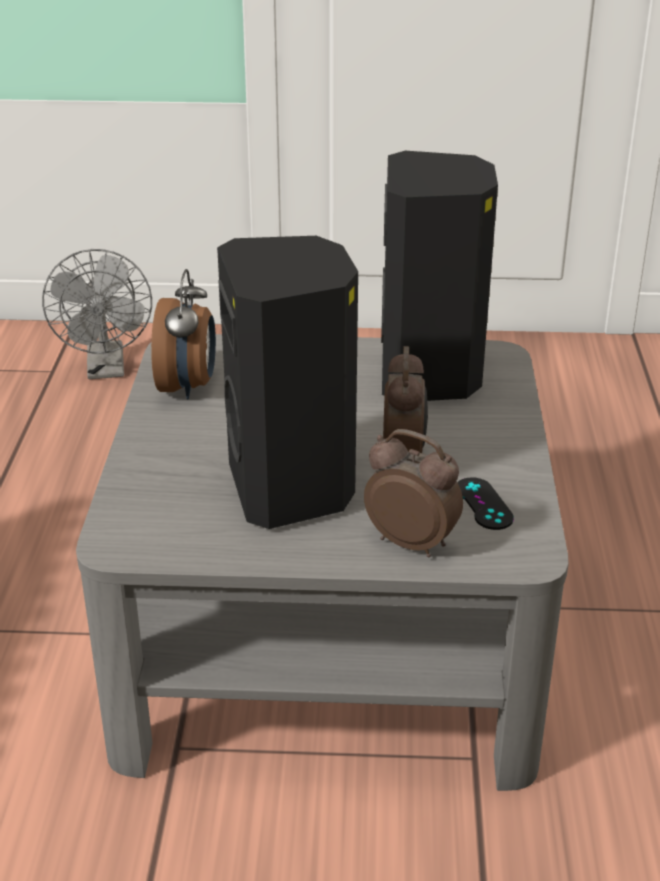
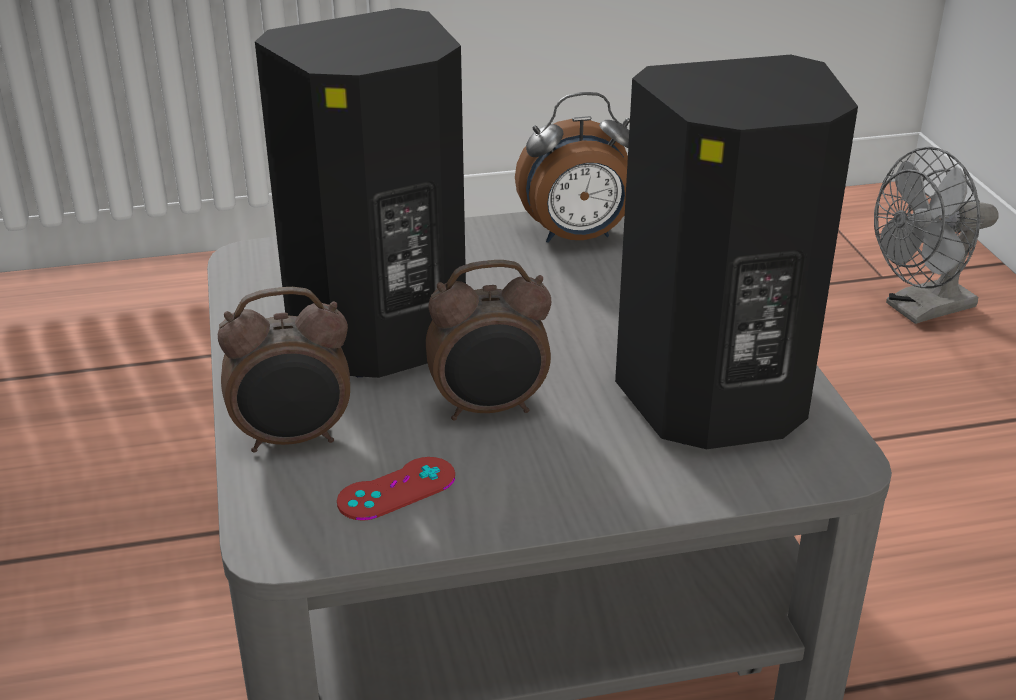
camera: 75 degrees right, 0 degrees up
(411, 542) = (293, 439): alarm clock -> alarm clock turned 60 degrees clockwise
(483, 504) = (396, 489): black game controller -> red game controller

